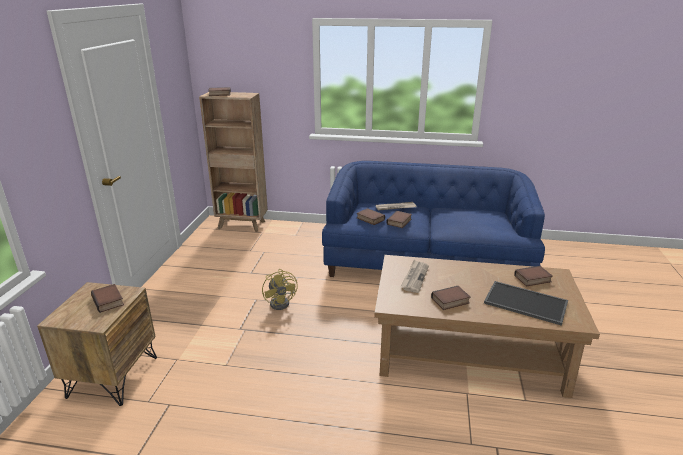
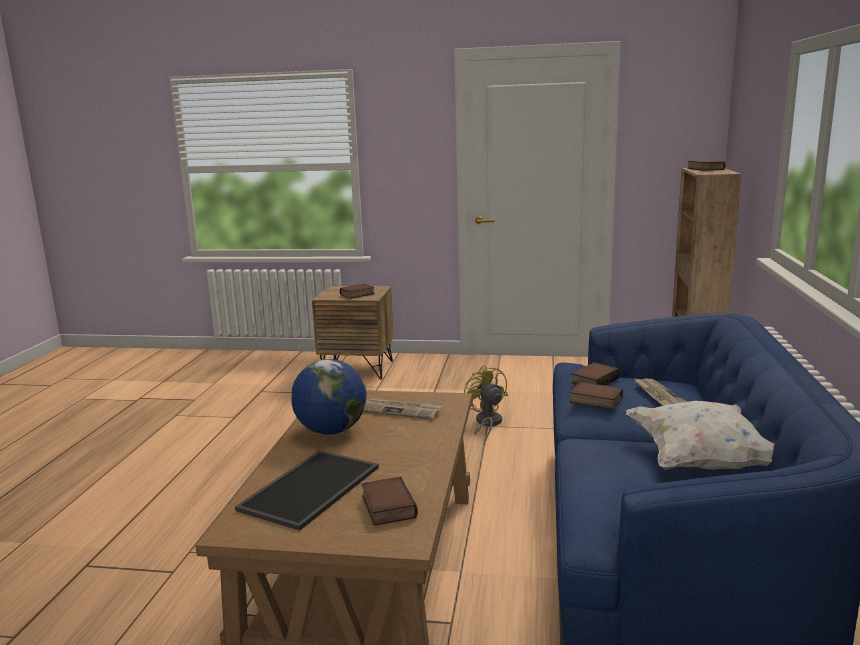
camera: 90 degrees right, 10 degrees down
(282, 302) = (486, 423): yellow fan -> yellow fan turned 90 degrees clockwise
(450, 301) = (331, 431): book -> globe
(460, 210) = (701, 461): none -> white pillow

